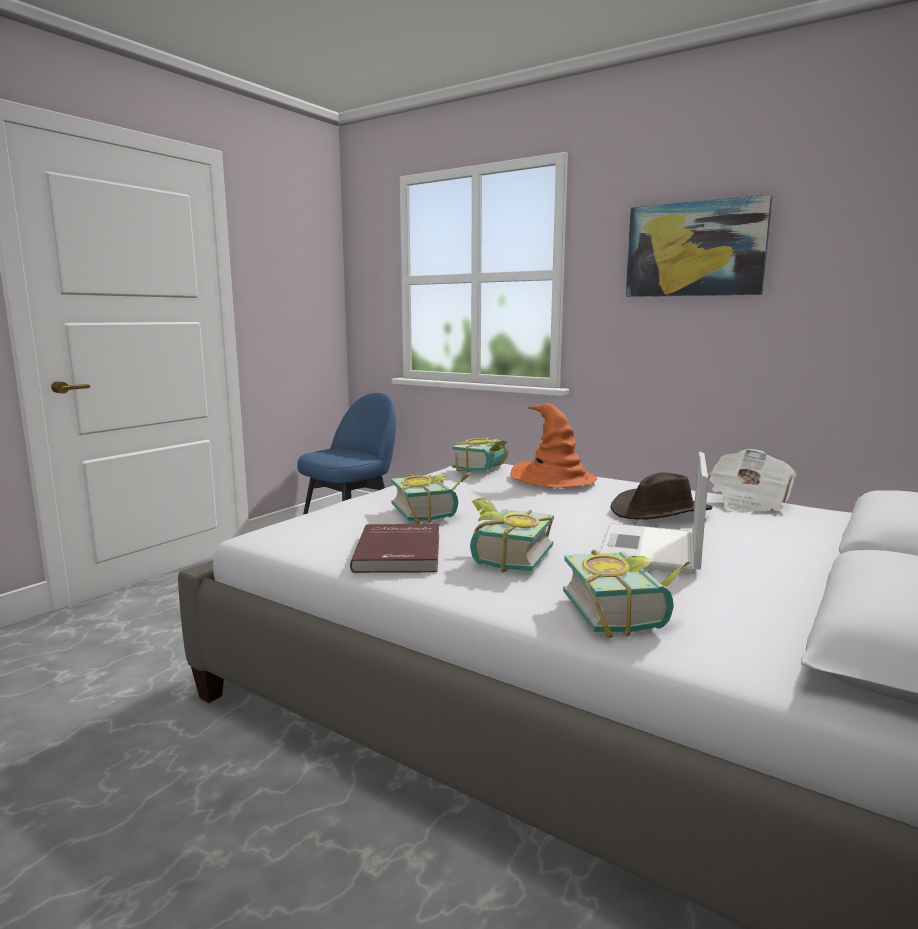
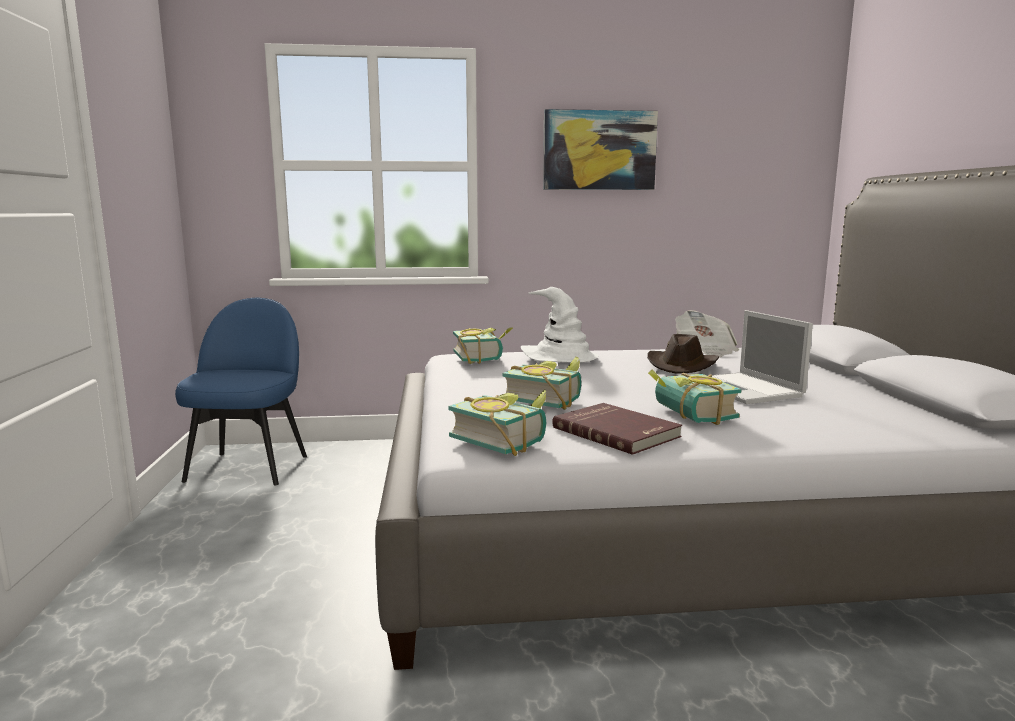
camera: 40 degrees left, 0 degrees up
(553, 479) = (559, 357): orange hat -> white hat
(624, 613) = (836, 427): book -> book (503, 440)

